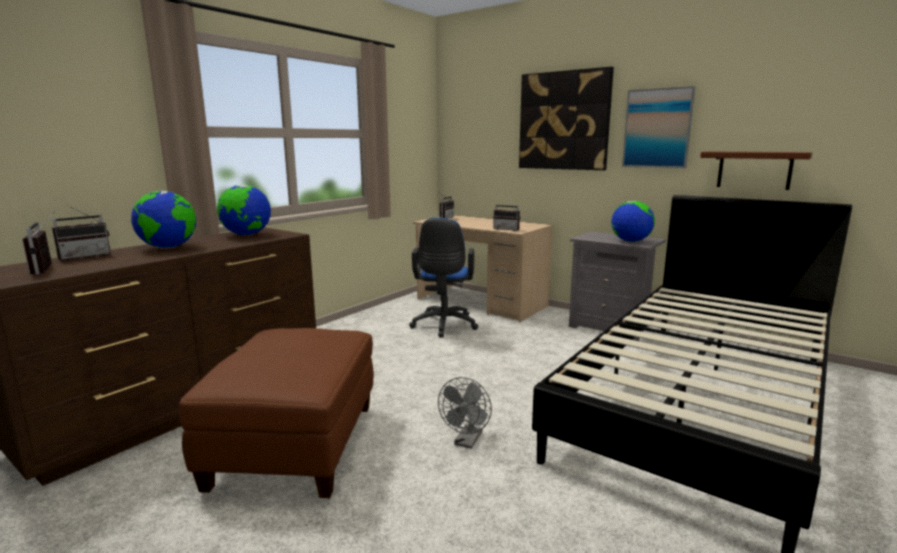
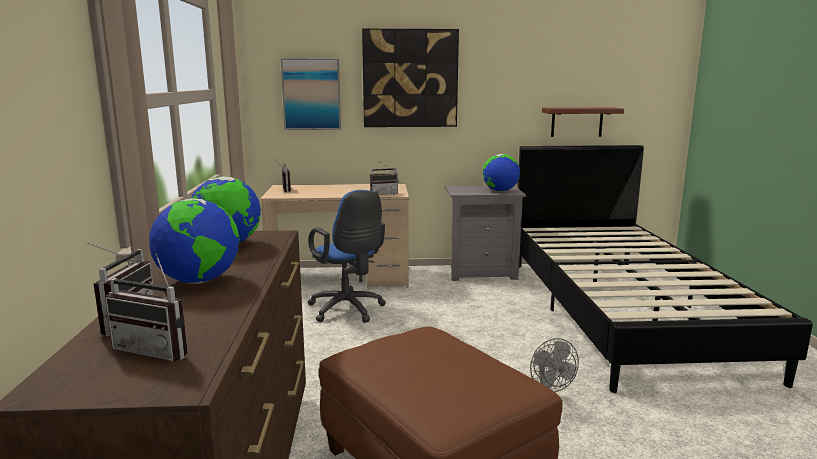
camera: 40 degrees left, 0 degrees up
(657, 128) = (500, 87): picture -> picture (311, 94)

